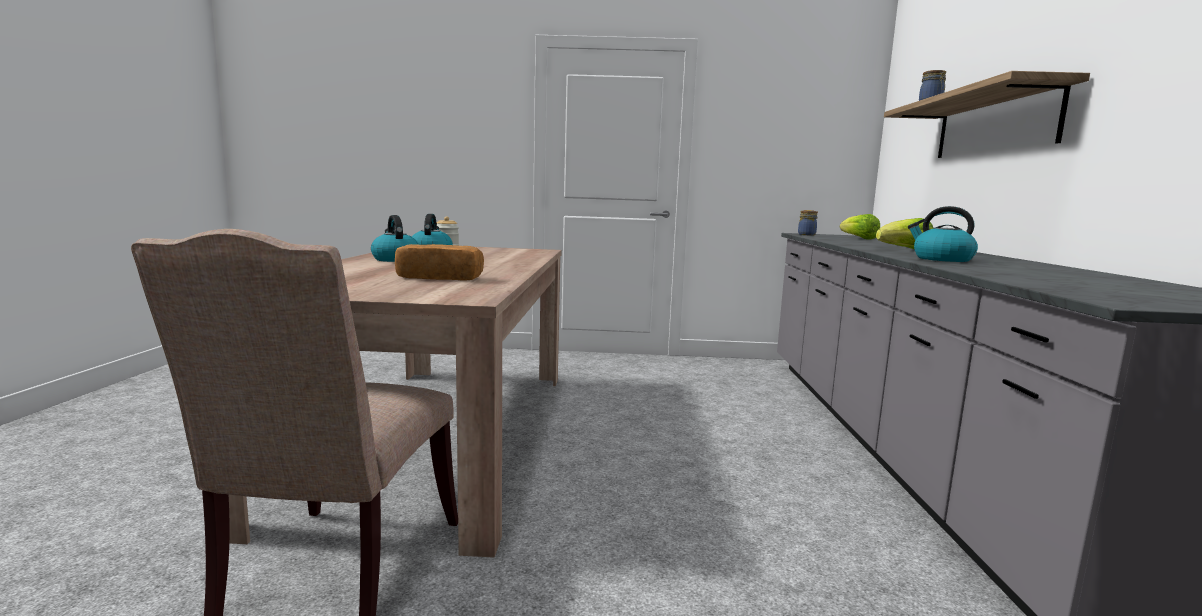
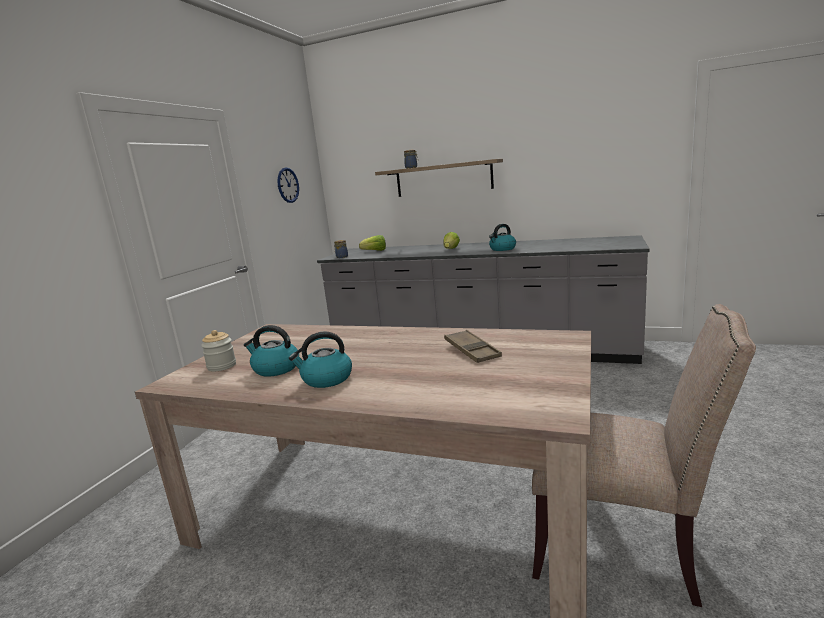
camera: 70 degrees left, 5 degrees up
(440, 278) = (472, 351): bread -> brown tray
(790, 131) = (288, 185): none -> wall clock

